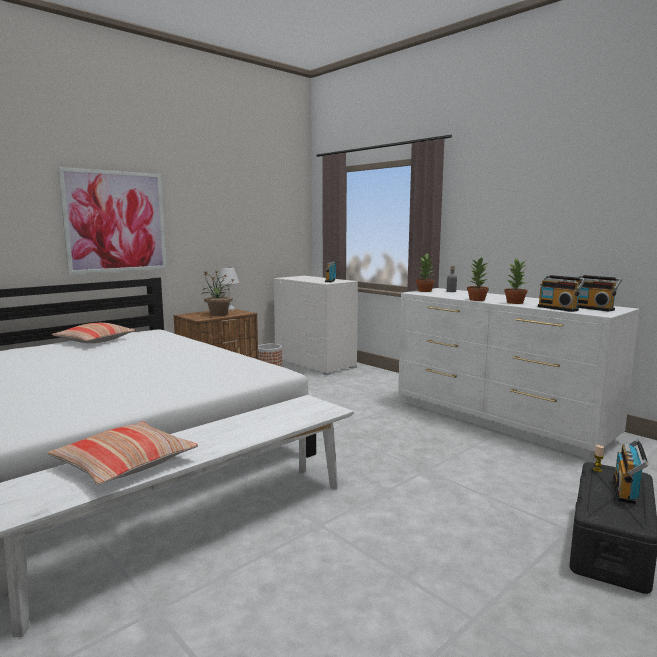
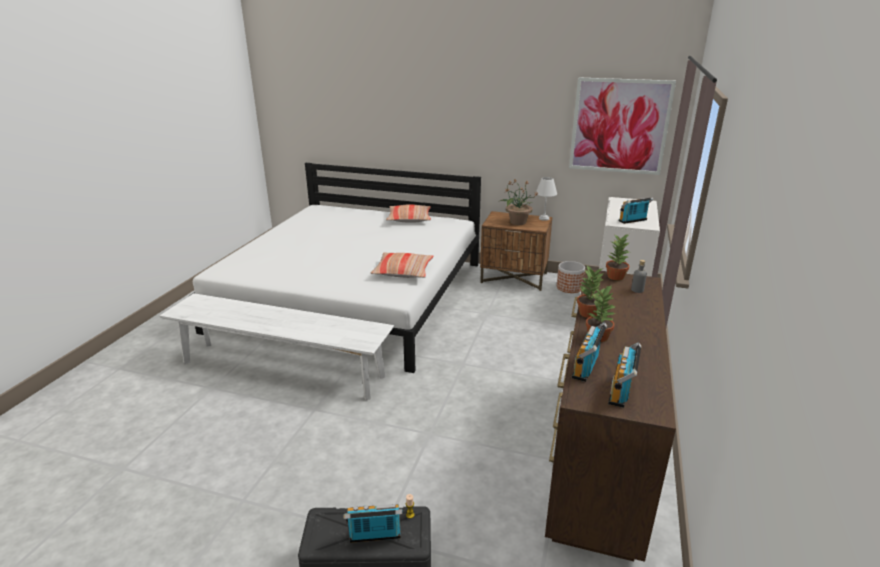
camera: 60 degrees right, 15 degrees up
(116, 222) = (451, 125): picture -> picture (619, 126)
(125, 464) = (240, 313): pillow -> pillow (403, 272)
(500, 420) = (598, 455): white dresser -> brown dresser

